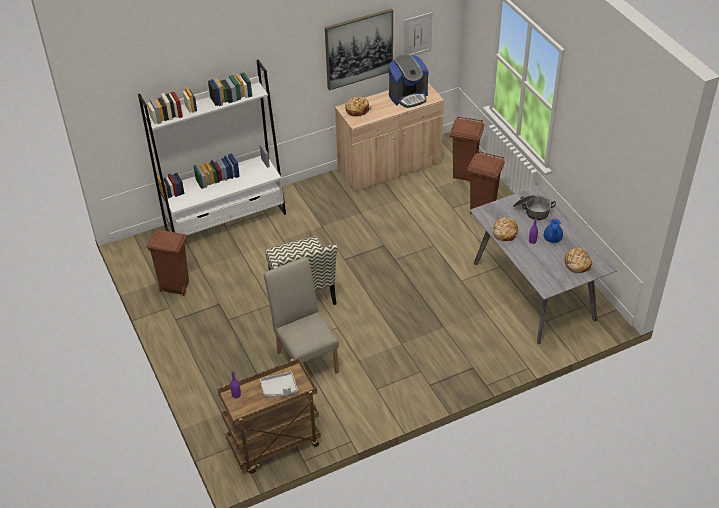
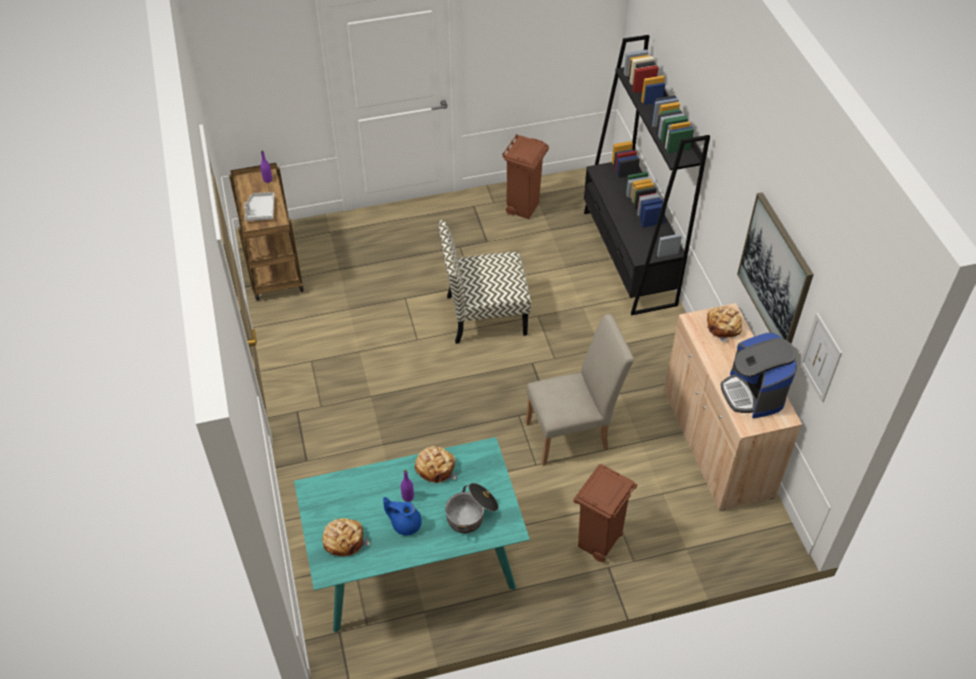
camera: 100 degrees right, 5 degrees up
(226, 220) = (629, 258): white bookcase -> black bookcase
(305, 358) = (379, 305): beige chair -> beige chair (573, 434)
(464, 174) = (688, 539): brown trash can -> none
(532, 291) = (415, 564): grey dining table -> turquoise dining table

